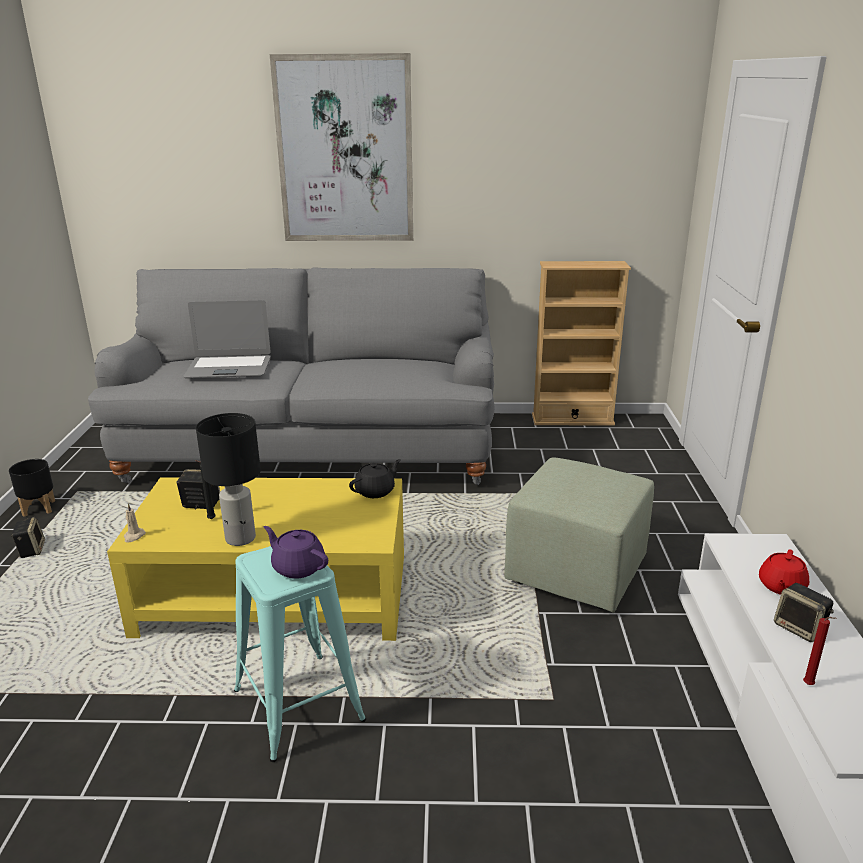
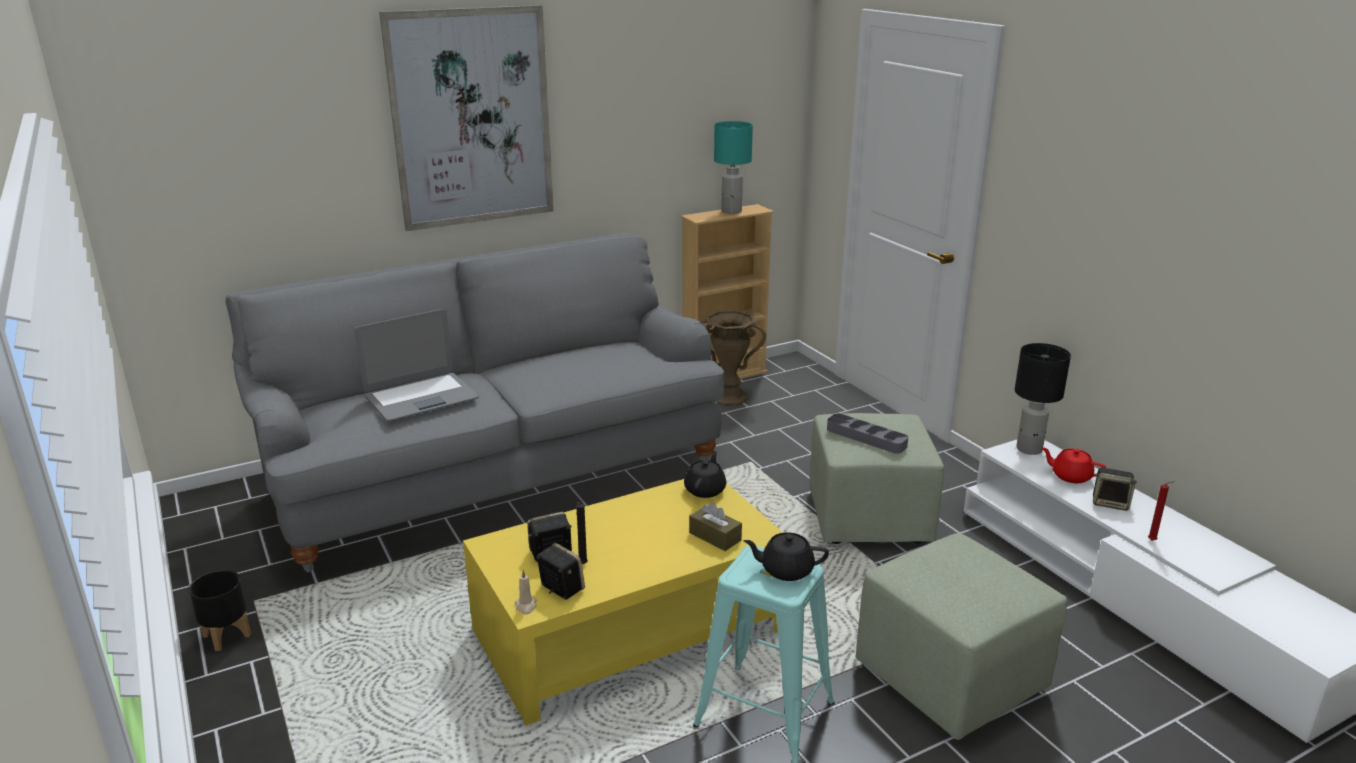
camera: 30 degrees left, 0 degrees up
(31, 550) = (284, 683): speaker -> speaker (560, 588)
(241, 538) = (639, 572): black table lamp -> black table lamp (1029, 449)
(298, 567) = (786, 570): purple teapot -> black teapot
(334, 530) = (715, 536): none -> brown tissue box
(495, 744) = (948, 677): none -> green ottoman
(558, 437) = (729, 397): none -> brown vase
(568, 486) = (866, 437): none -> grey tray
(589, 263) = (732, 211): none -> turquoise table lamp
(781, 586) = (1070, 476): red teapot -> red teapot turned 120 degrees clockwise

